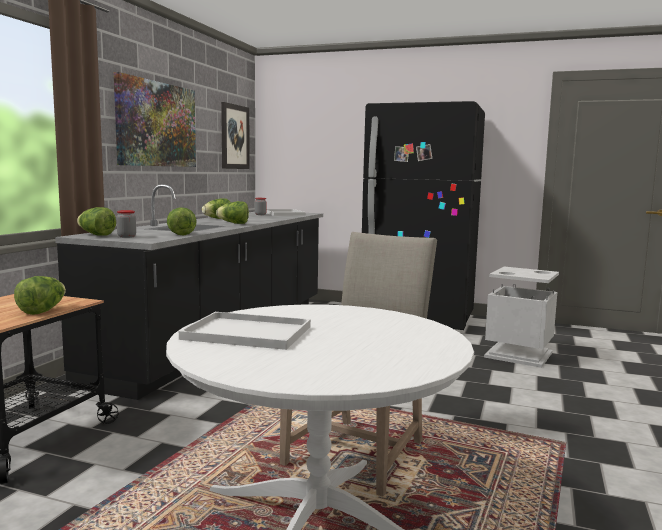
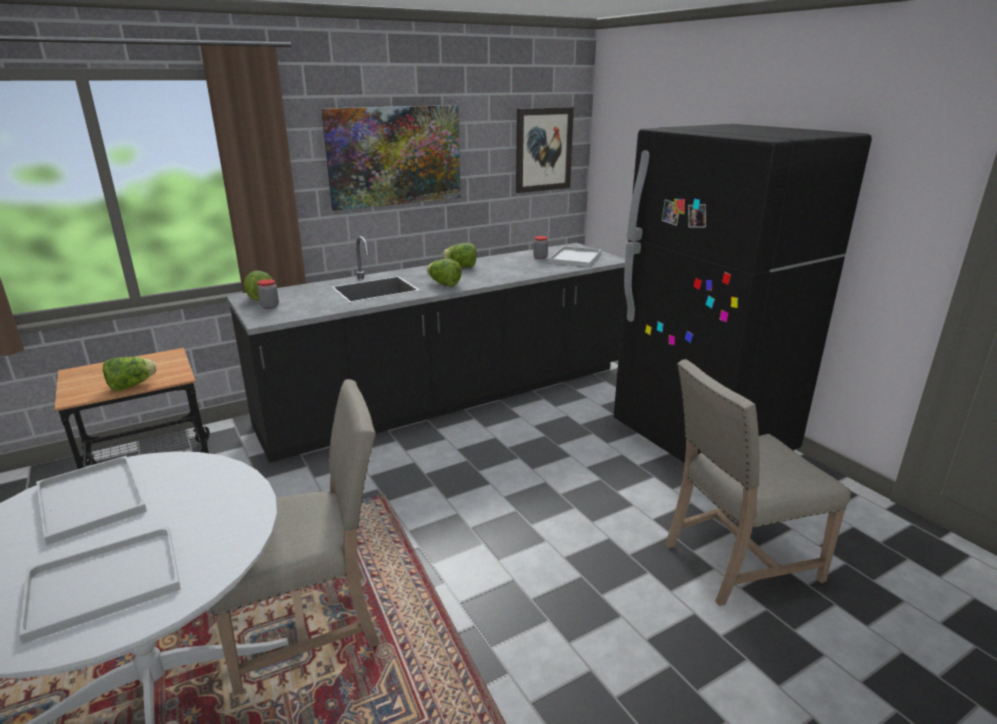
camera: 40 degrees right, 15 degrees up
(180, 234) = (323, 308): lettuce -> none
(384, 347) = (101, 584): none -> white tray
(518, 355) = (735, 560): grey trash can -> beige chair

